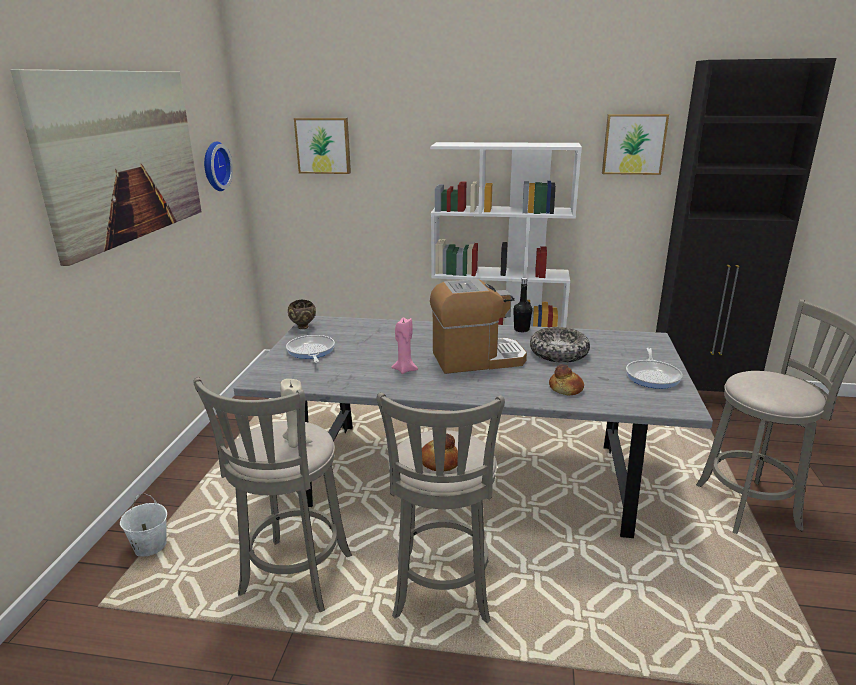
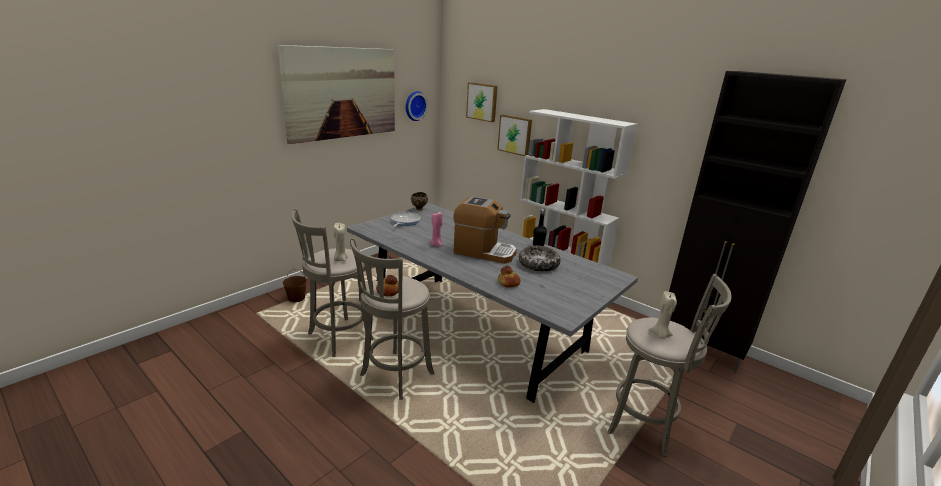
camera: 30 degrees right, 0 degrees up
(150, 547) = (296, 298): white bucket -> brown bucket
(633, 144) = (681, 131): picture -> picture (515, 135)
(653, 376) = (577, 295): frying pan -> none
(777, 389) = (660, 335): none -> beige candle

